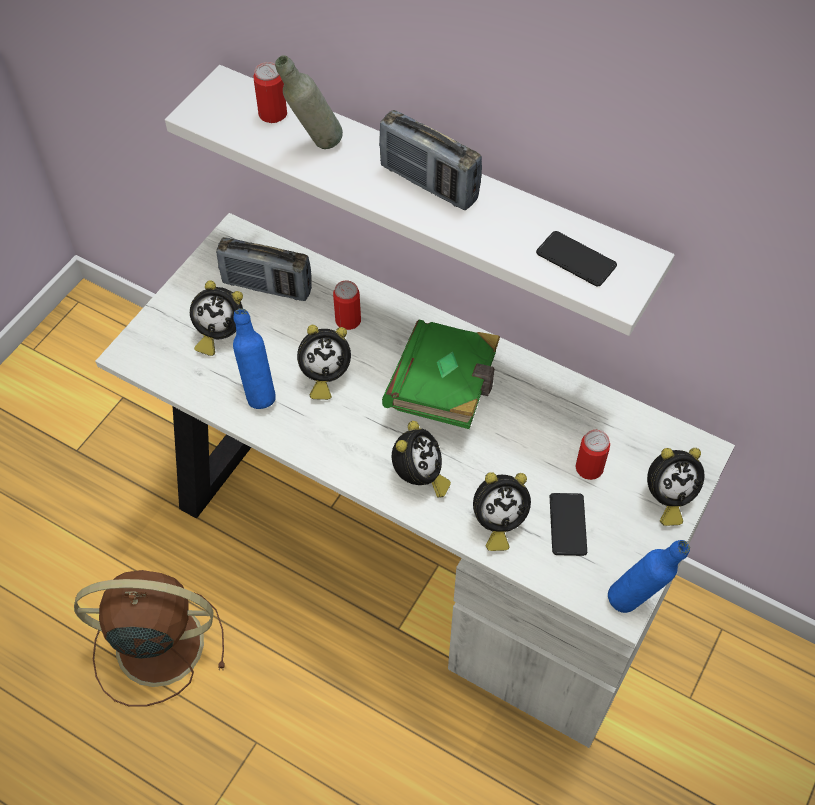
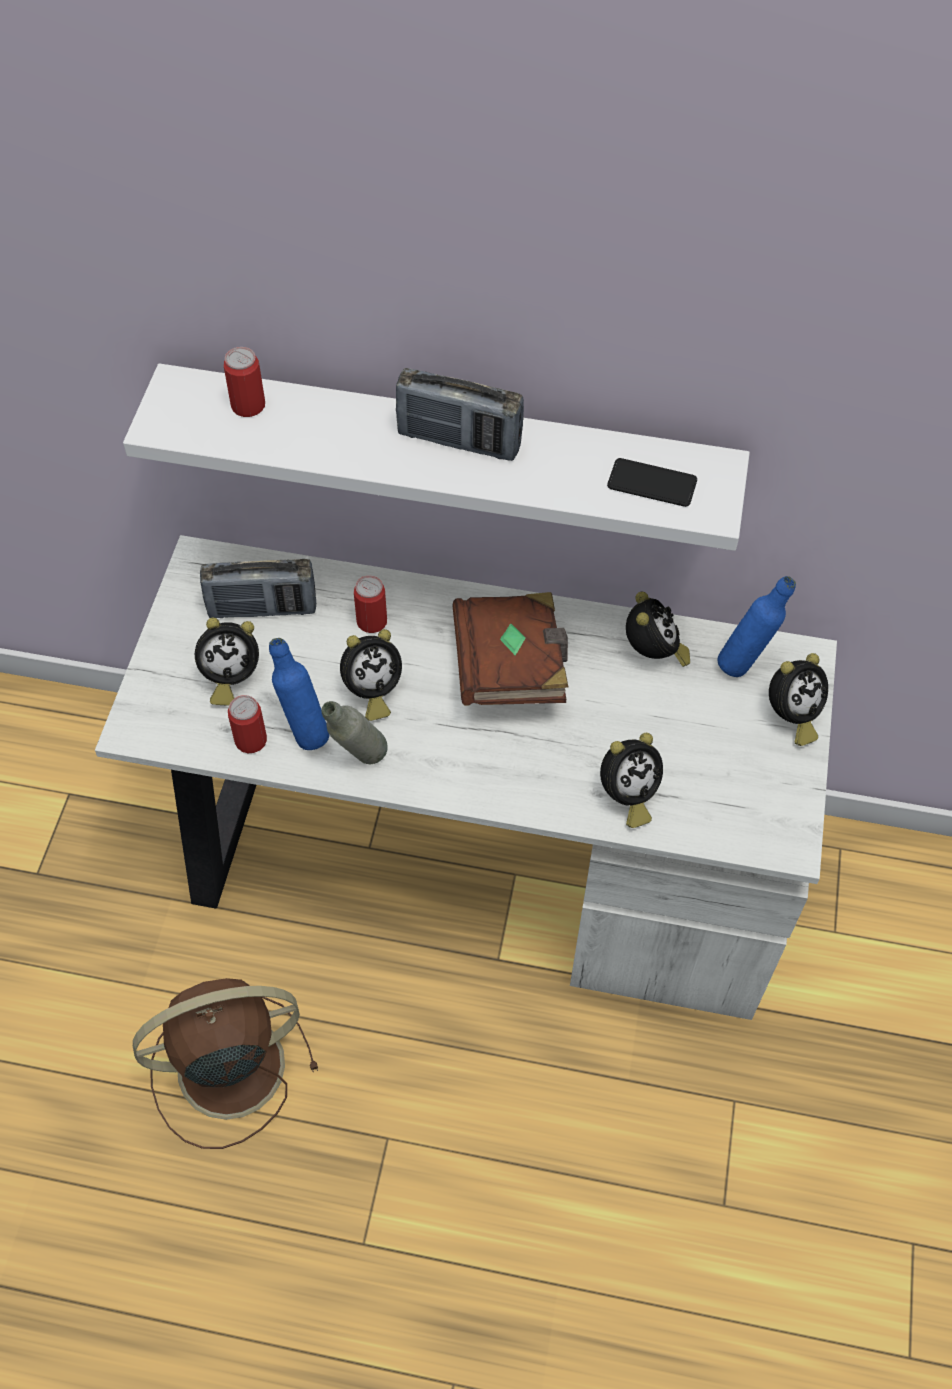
camera: 20 degrees left, 0 degrees up
(314, 146) = (312, 431): grey bottle -> grey bottle (358, 762)
(419, 477) = (523, 773): alarm clock -> alarm clock (653, 653)
(445, 388) = (511, 667): green book -> brown book
(567, 524) = (701, 775): phone -> none
(589, 468) = (699, 708): can -> can (251, 740)
(636, 600) = (802, 833): blue bottle -> blue bottle (745, 663)

